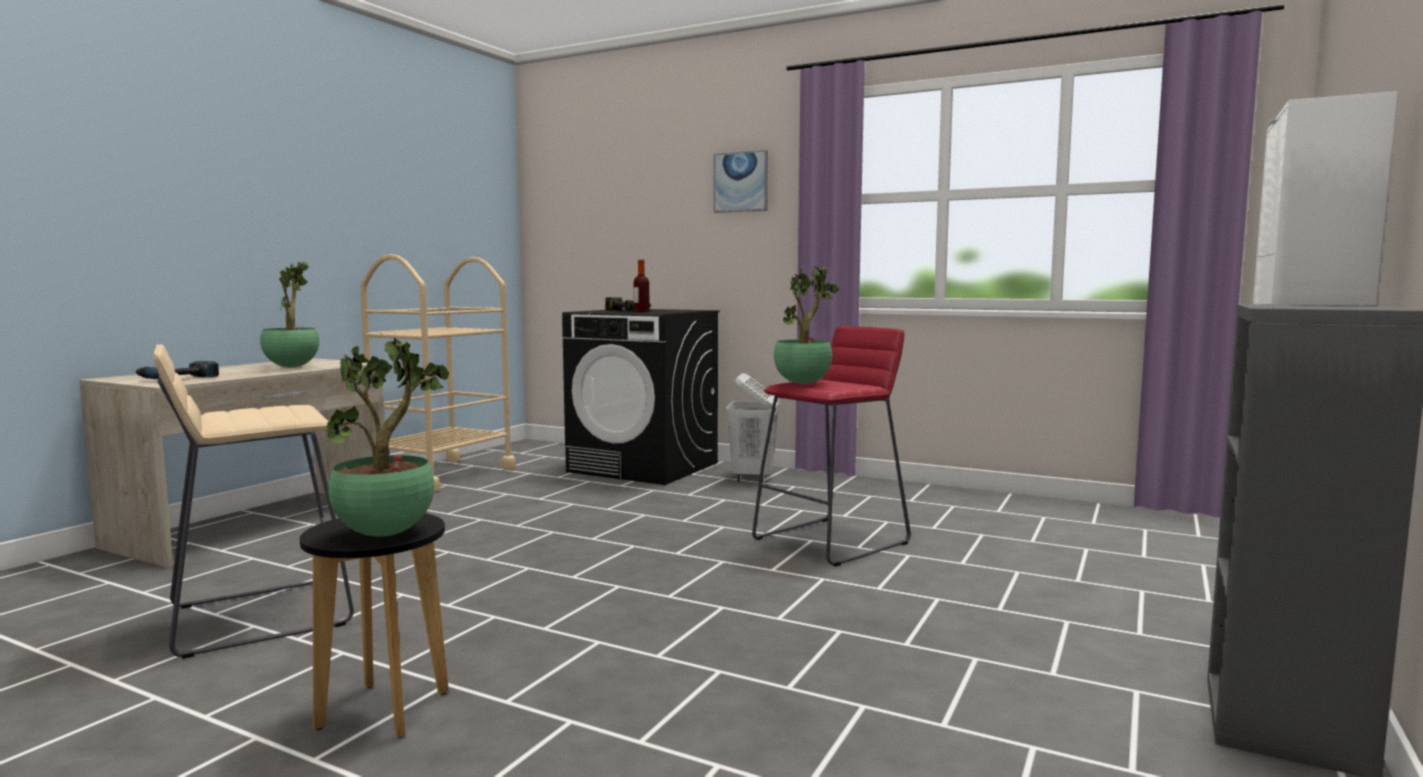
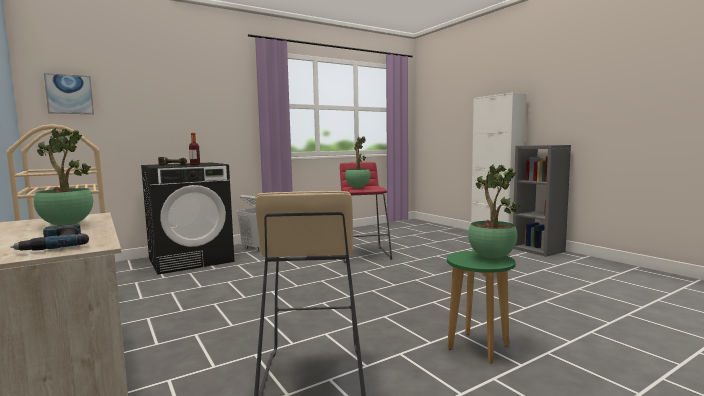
camera: 60 degrees left, 0 degrees up
(384, 709) = (477, 347): black stool -> green stool
(741, 182) = (217, 91): picture -> picture (69, 94)

